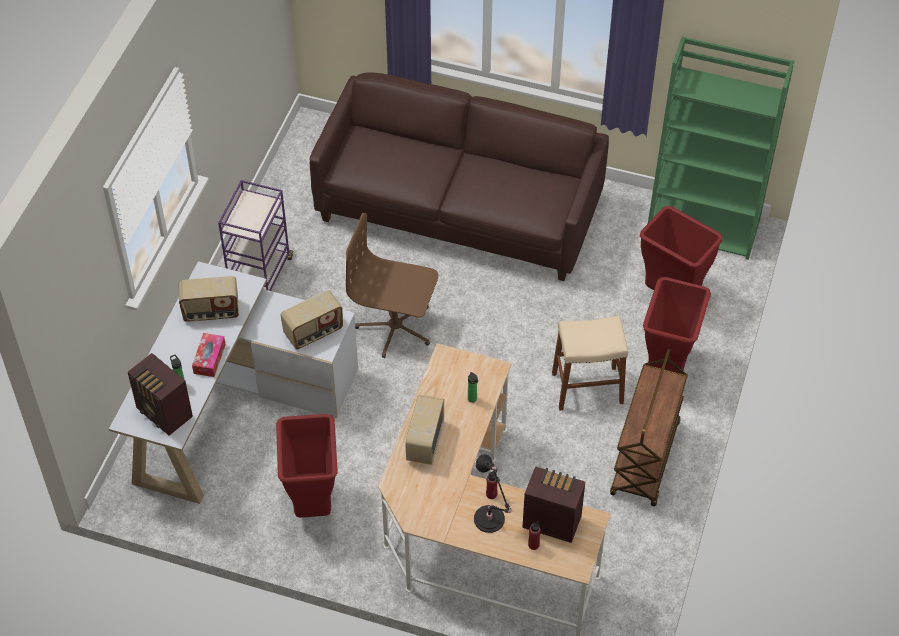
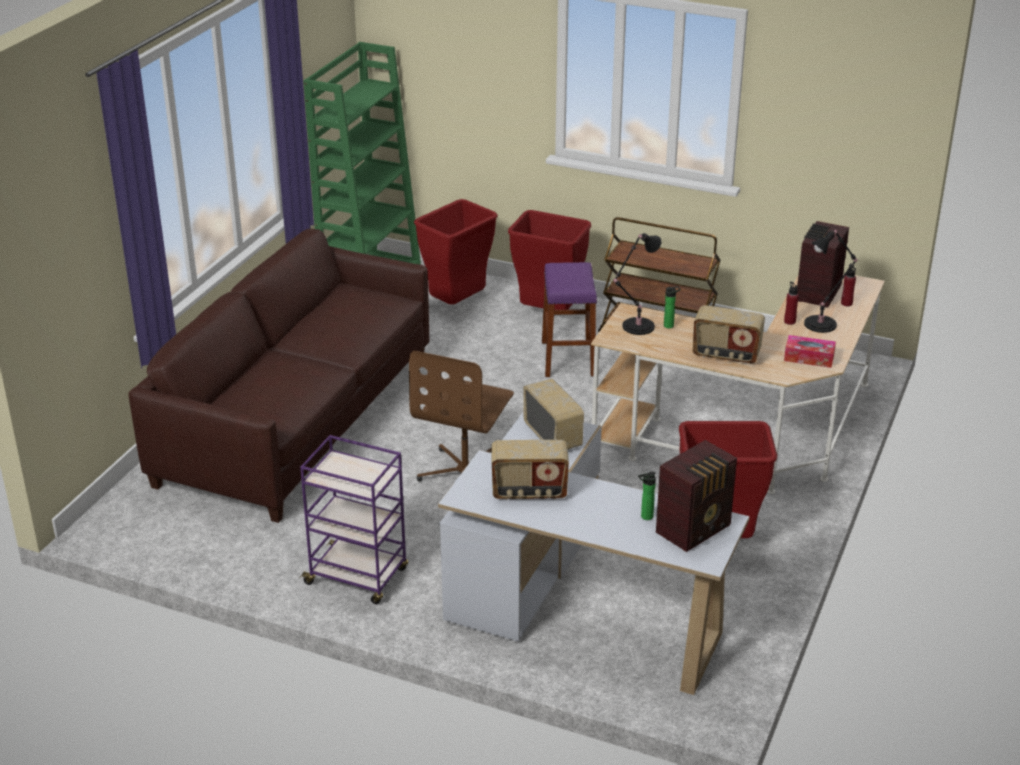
camera: 85 degrees left, 20 degrees down
(209, 359) = (607, 493): tissue box -> tissue box (809, 358)
(211, 312) = (529, 492): radio -> radio turned 90 degrees clockwise
(466, 374) = (636, 327): none -> black table lamp
(587, 388) = (568, 358): beige stool -> purple stool

